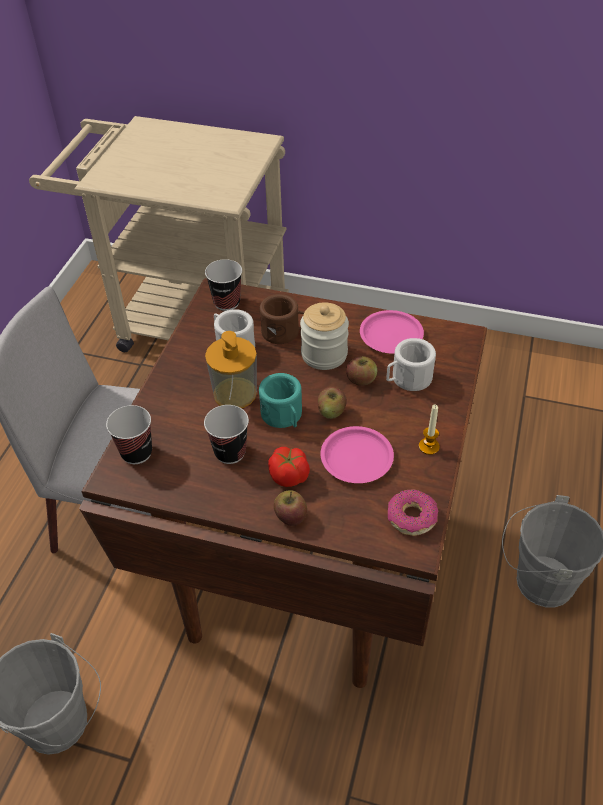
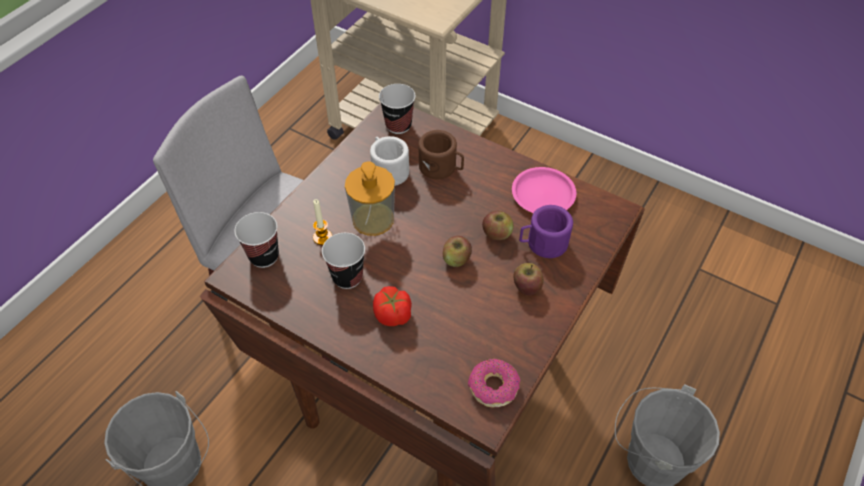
camera: 15 degrees right, 5 degrees up
(283, 417) = (409, 253): turquoise mug -> none
(290, 516) = (379, 355): apple -> apple (526, 286)
(324, 354) = (471, 199): jar -> none
(357, 458) = (463, 313): pink plate -> none
(407, 379) = (542, 243): white mug -> purple mug
(429, 446) = (537, 319): candle -> candle (322, 237)

